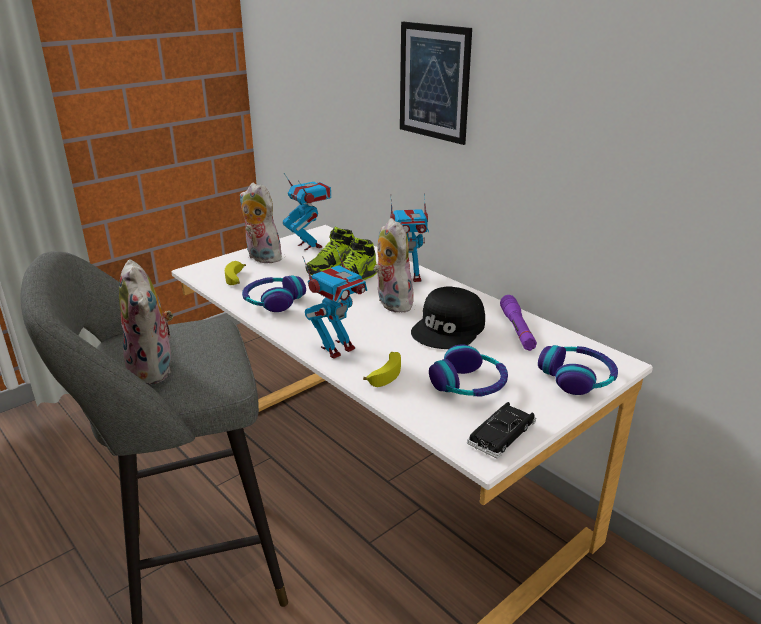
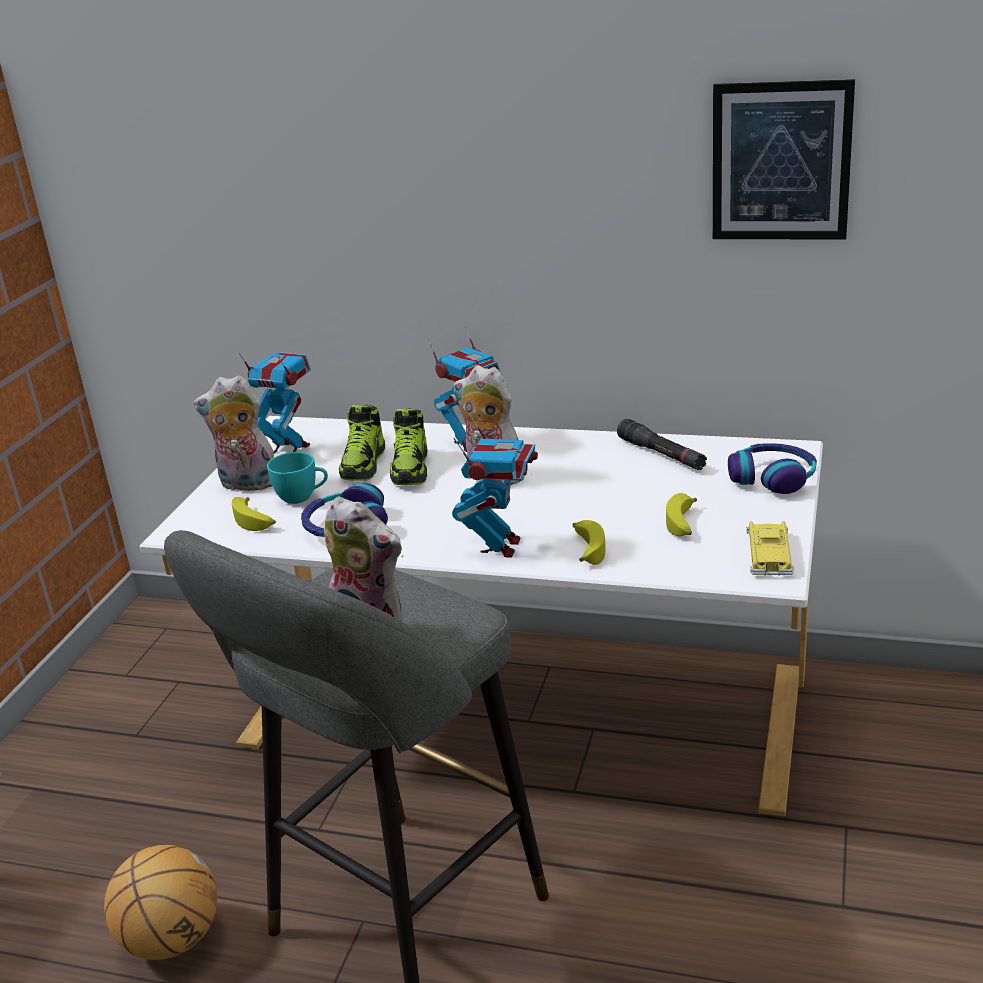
camera: 30 degrees left, 0 degrees up
(91, 509) = (171, 940): none -> basketball
(277, 275) = (302, 497): none -> turquoise cup
(434, 82) = (446, 179): picture -> picture (780, 162)
(449, 329) = (592, 480): black cap -> none
(469, 384) = (683, 524): headphones -> banana
(501, 434) = (769, 555): black toy car -> yellow toy car
(517, 329) = (661, 454): purple flashlight -> black flashlight

